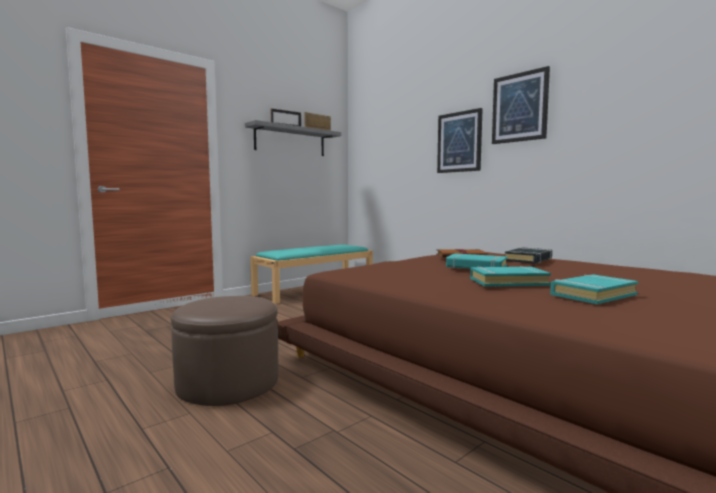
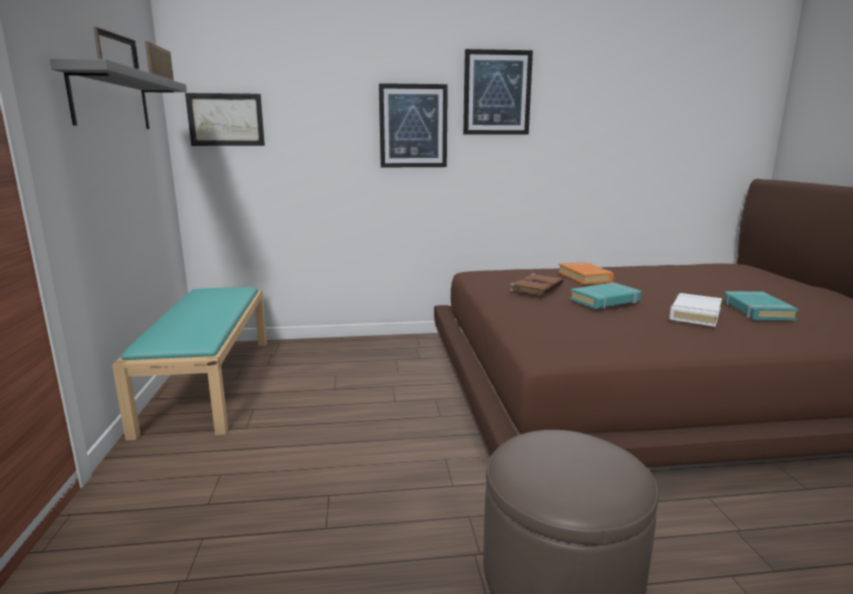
camera: 55 degrees left, 10 degrees up
(368, 150) = (226, 120): none -> picture
(508, 282) = (694, 314): turquoise book -> white book
(529, 259) = (585, 277): black book -> orange book

